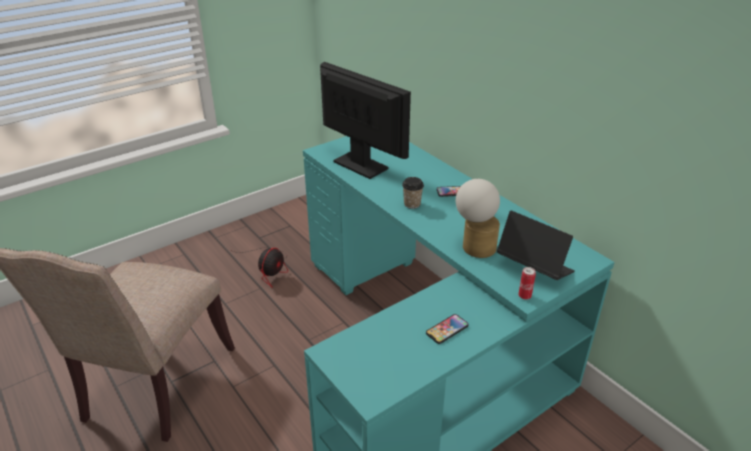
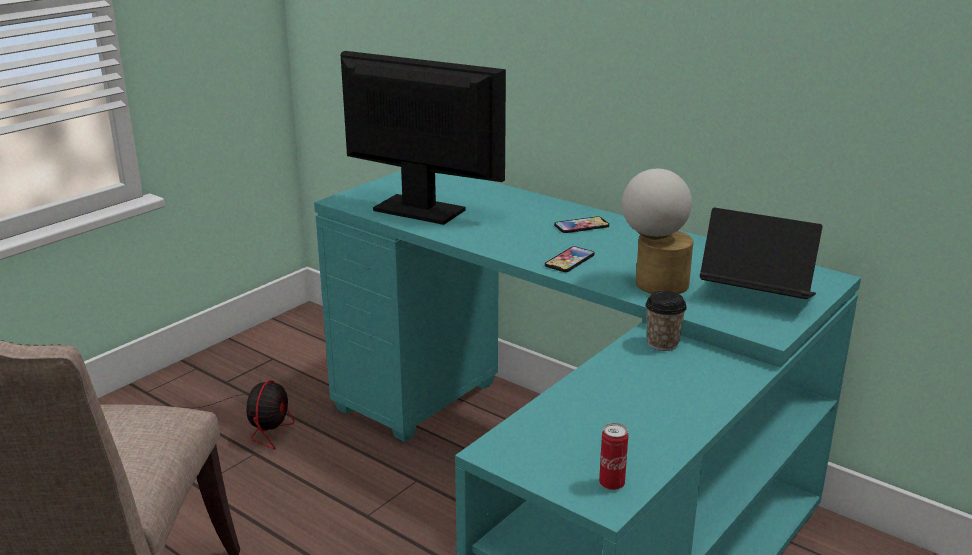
camera: 15 degrees left, 10 degrees down
(412, 204) = (528, 246): cup -> cup (662, 343)
(447, 329) = (670, 393): phone -> phone (569, 260)
(524, 296) = (765, 330): can -> can (611, 484)

